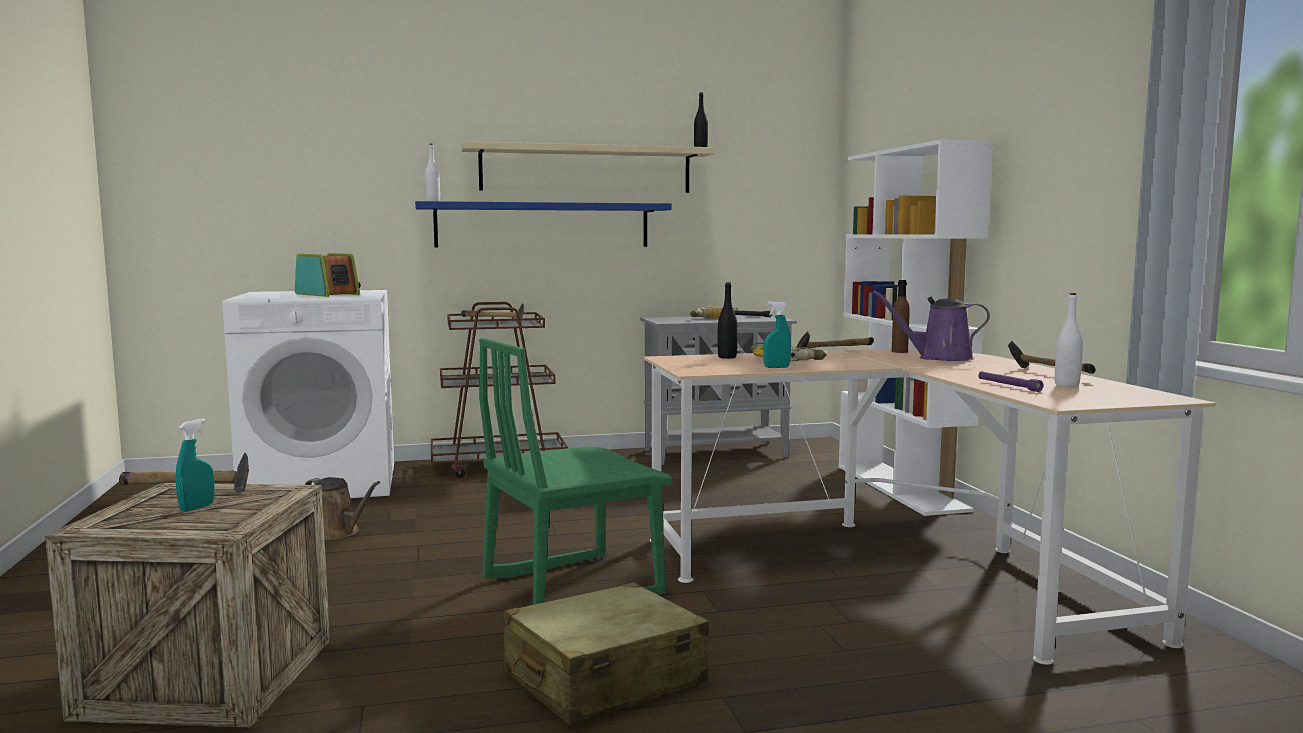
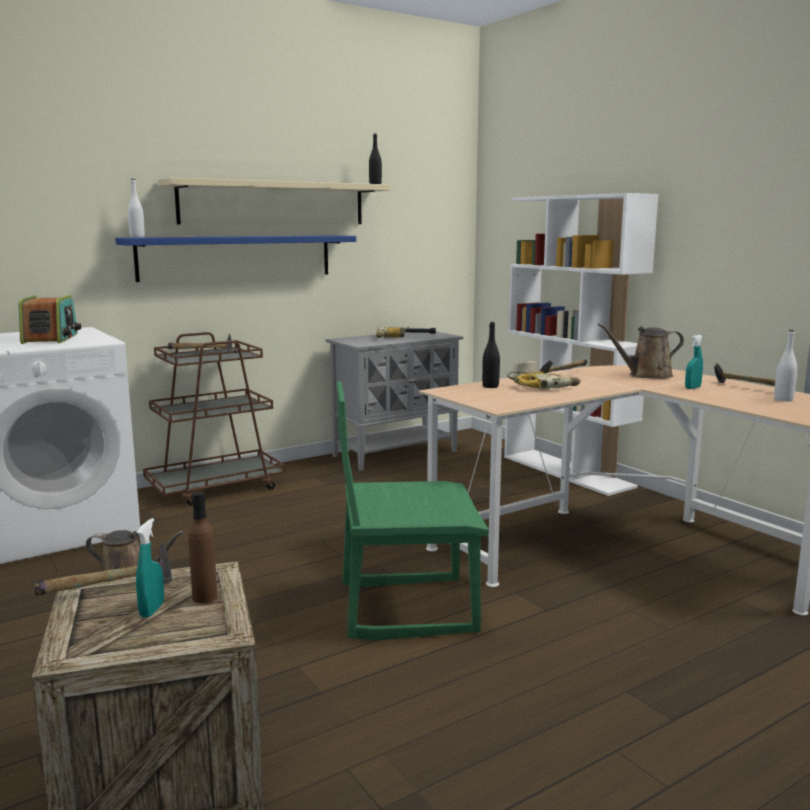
camera: 20 degrees left, 5 degrees up
(327, 294) = (51, 339): radio -> radio turned 60 degrees clockwise
(571, 587) = (407, 607): green chair -> green chair turned 45 degrees clockwise
(603, 679) = (523, 694): beige suitcase -> none
(776, 367) = (552, 396): turquoise spray bottle -> turquoise spray bottle (692, 388)
(899, 351) = (604, 369): brown bottle -> brown bottle (204, 597)
(939, 358) = (646, 375): purple watering can -> brown watering can
(1008, 386) = (750, 404): purple flashlight -> none

